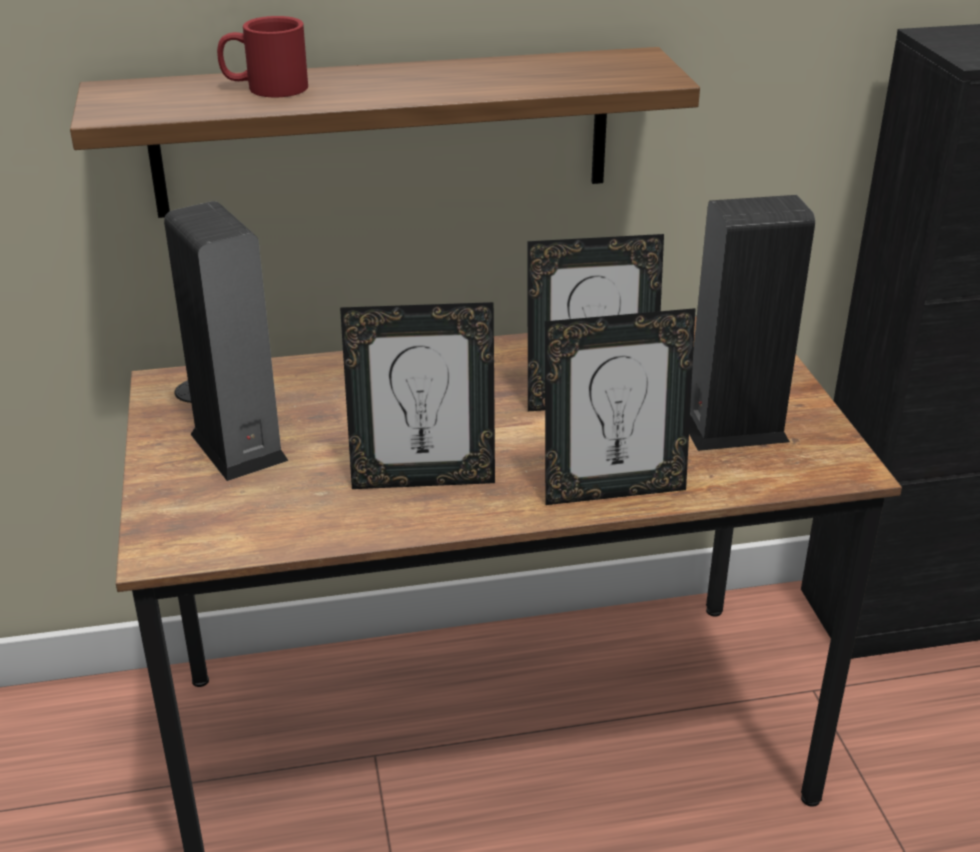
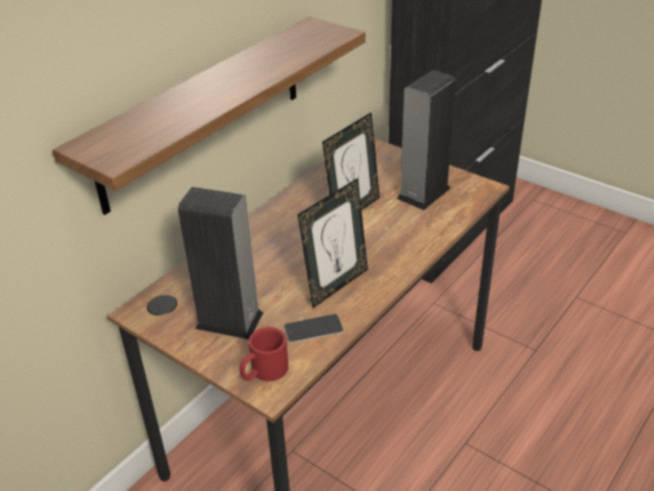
camera: 40 degrees left, 5 degrees up
(265, 88) = (170, 111): red mug -> red mug (263, 372)
(315, 513) = (313, 329): none -> phone
(613, 490) = (416, 245): picture frame -> none

